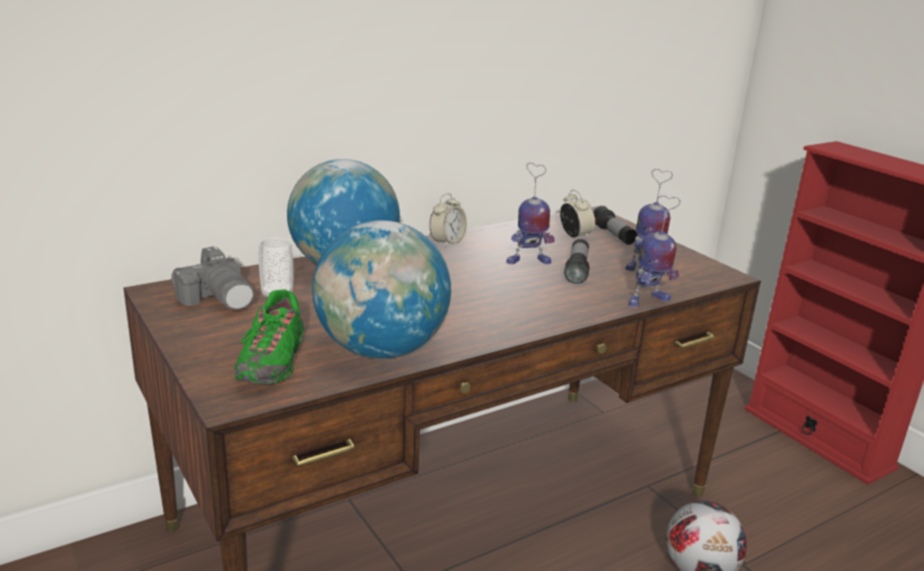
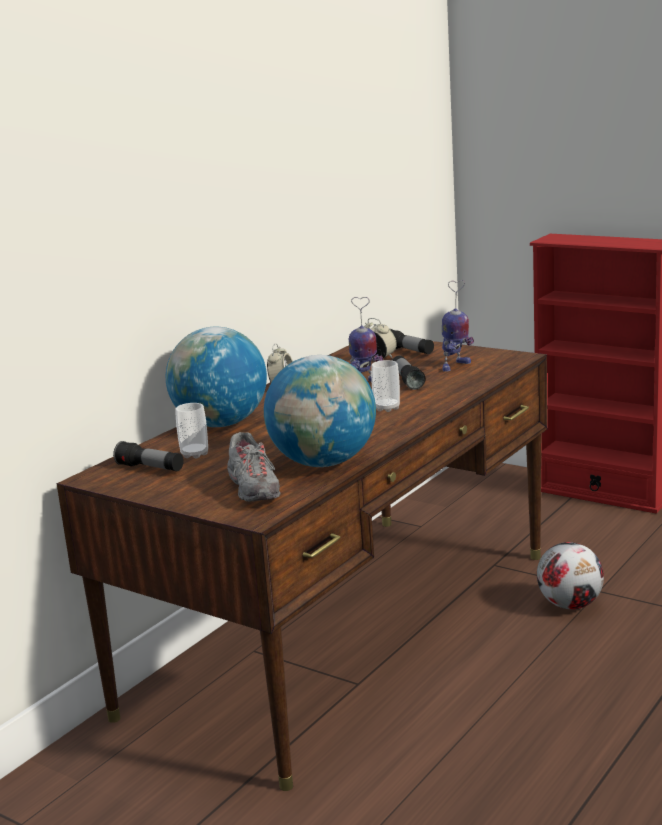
camera: 20 degrees left, 5 degrees down
(218, 298) = (150, 468): camera -> flashlight
(272, 362) = (254, 490): green shoe -> grey shoe
(521, 298) = (387, 408): none -> cup
(647, 301) = (480, 386): toy robot -> none

